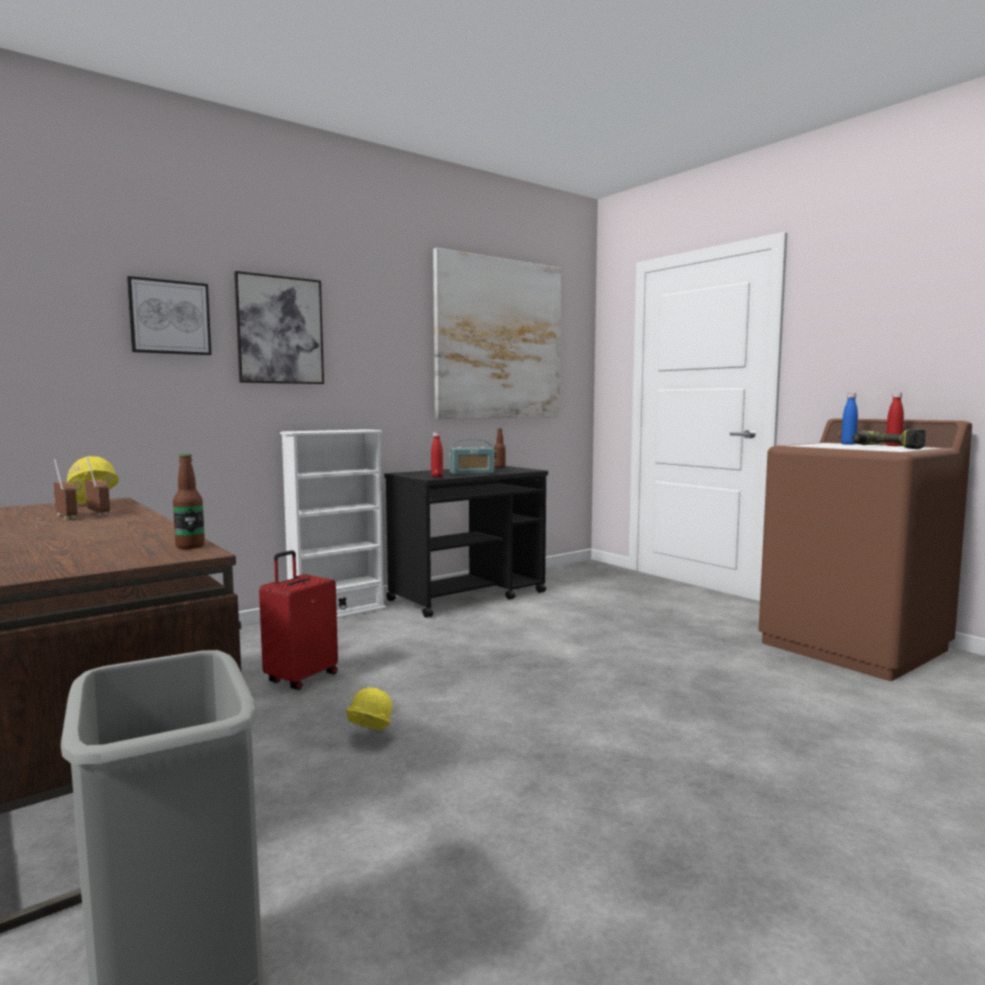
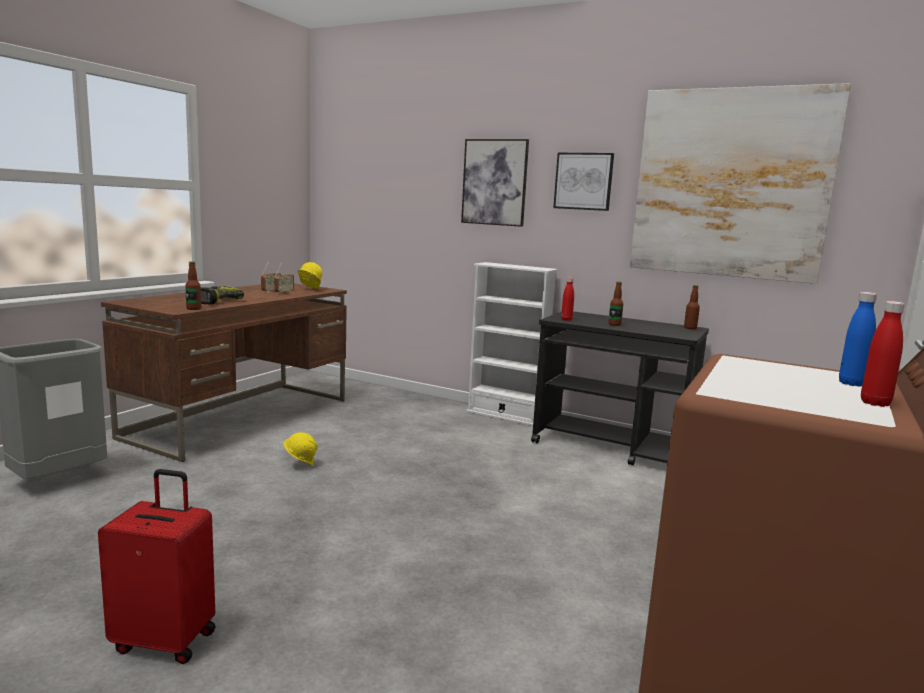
camera: 65 degrees right, 5 degrees up
(169, 317) = (425, 176): picture -> picture (583, 181)
(301, 678) = (377, 431): red suitcase -> red suitcase (166, 640)
(471, 473) = (614, 324): radio -> bottle
(886, 448) = (774, 393): power drill -> power drill (214, 301)

